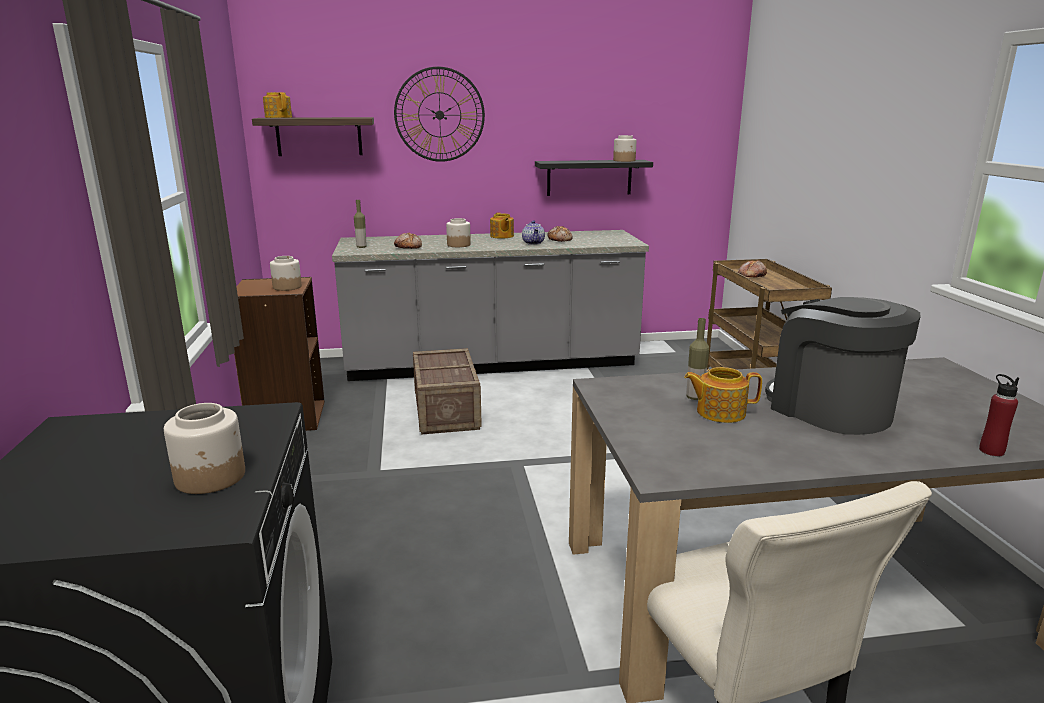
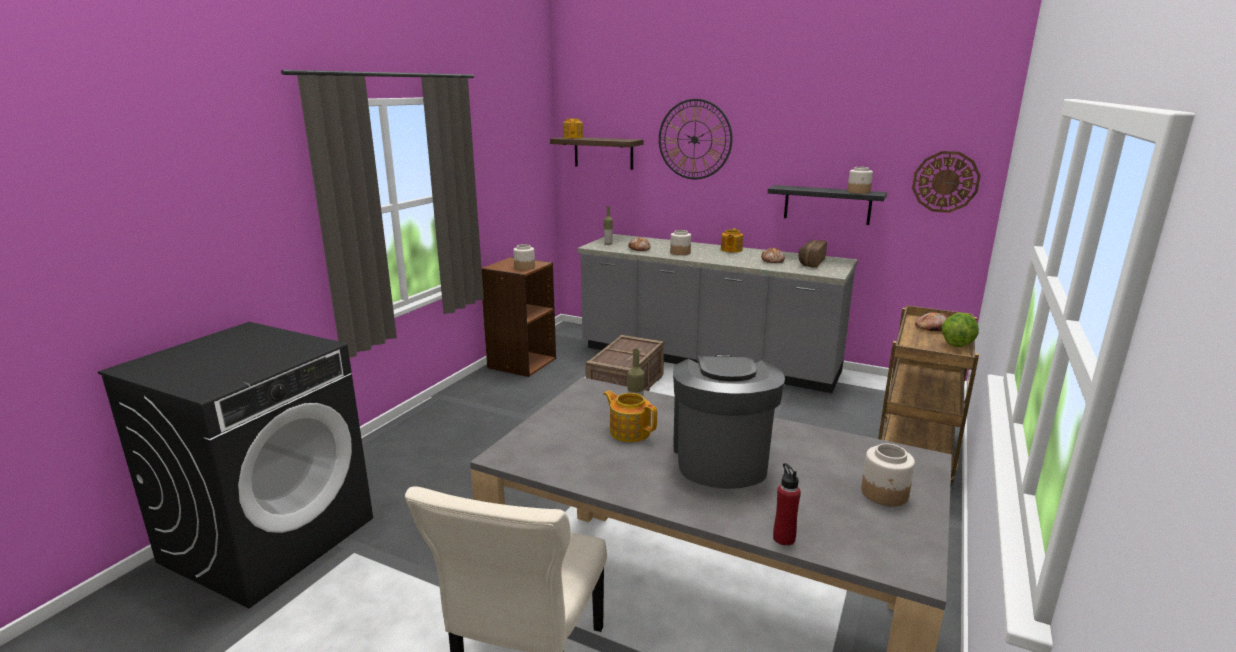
camera: 35 degrees right, 0 degrees up
(211, 477) = (242, 370): jar -> jar (885, 493)
(534, 243) = (743, 260): teapot -> none
(594, 237) = (810, 262): none -> bread
(692, 146) = (945, 182): none -> wall clock
(789, 283) = (956, 344): none -> lettuce

